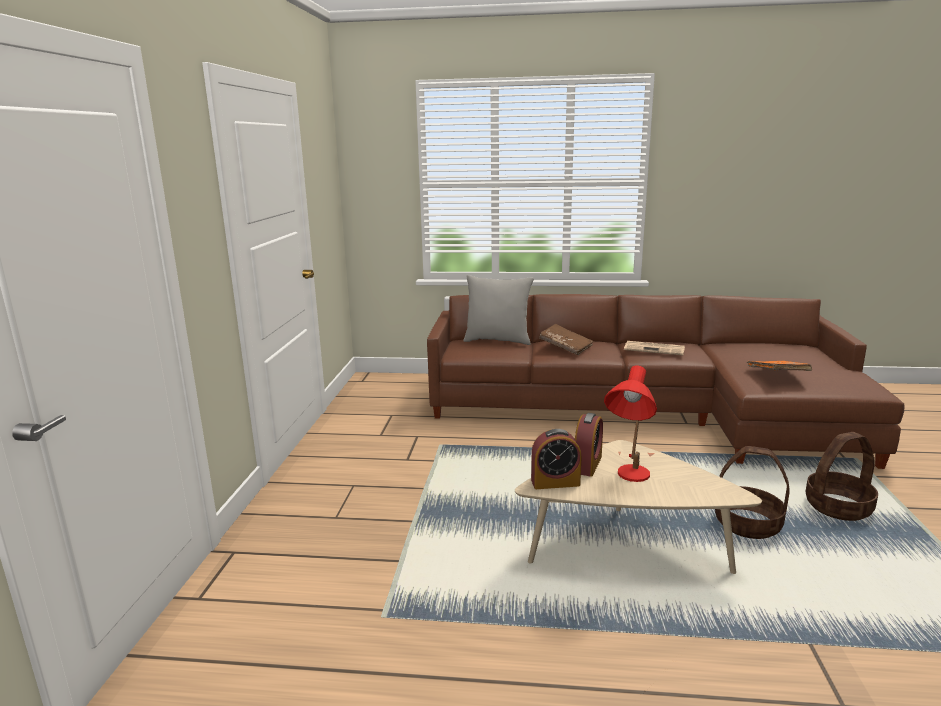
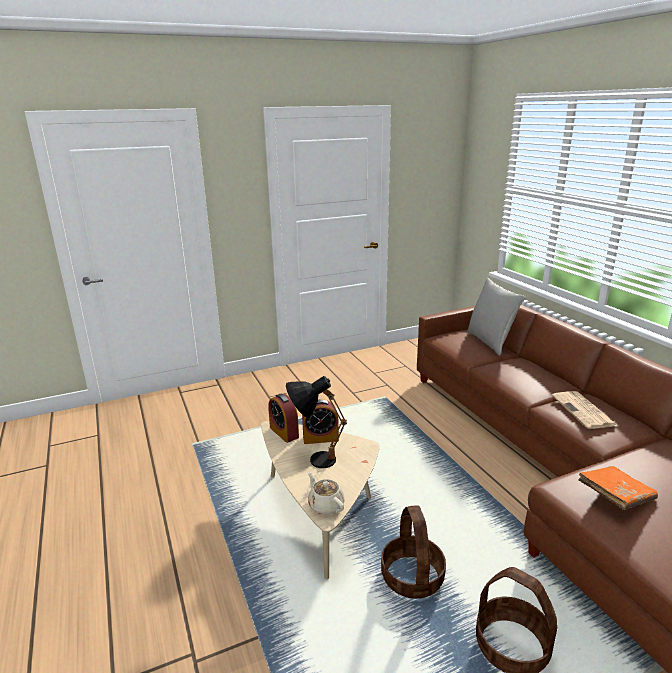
camera: 60 degrees right, 5 degrees up
(565, 347) = (515, 370): brown book -> none
(629, 479) = (313, 460): red table lamp -> black table lamp
(719, 491) = (325, 505): none -> beige teapot

